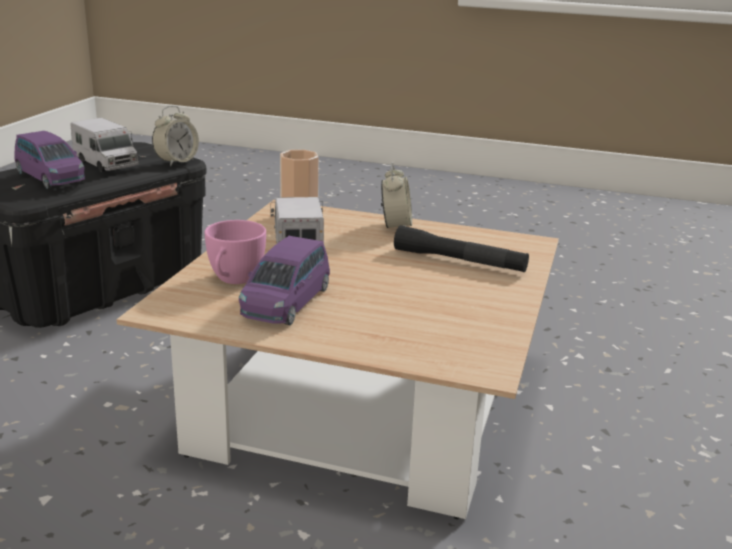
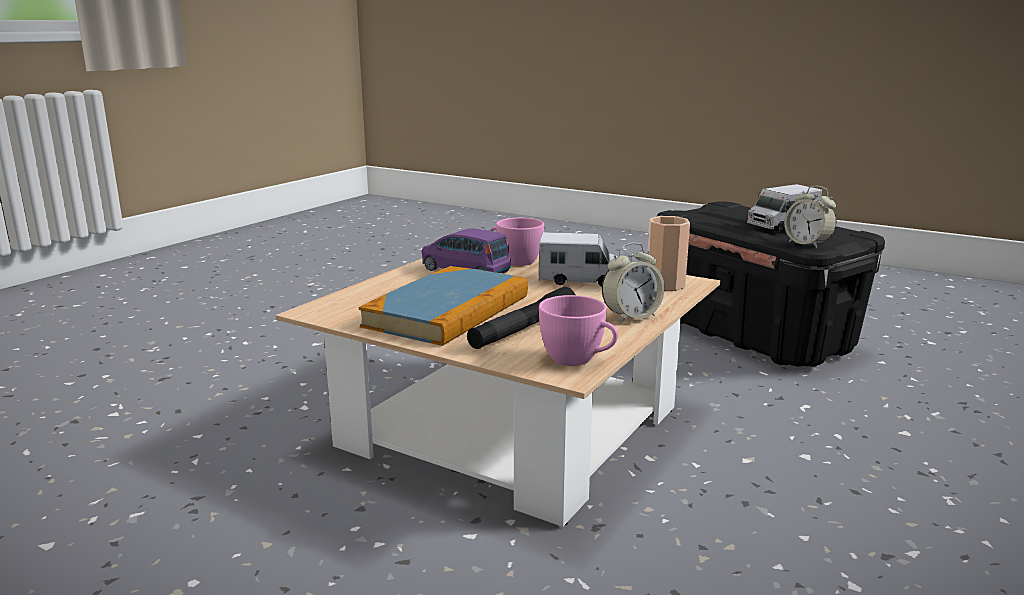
camera: 105 degrees right, 5 degrees down
(51, 177) = (731, 215): purple toy car -> none
(395, 226) = (631, 316): alarm clock -> alarm clock turned 45 degrees counterclockwise
(434, 296) = (448, 311): none -> book
(507, 240) = (578, 361): none -> pink cup

